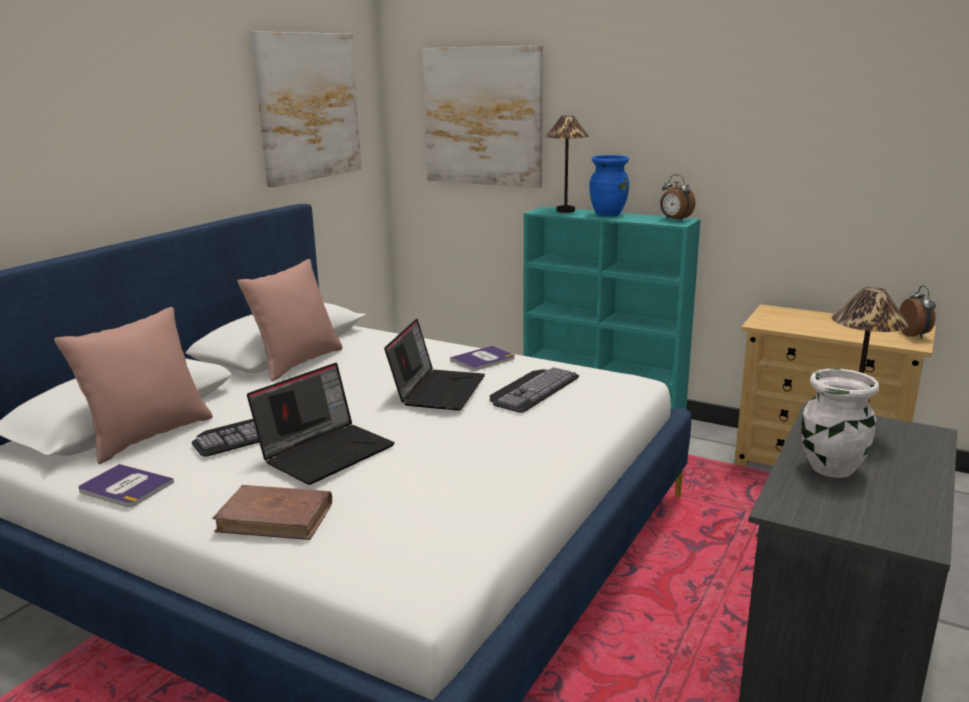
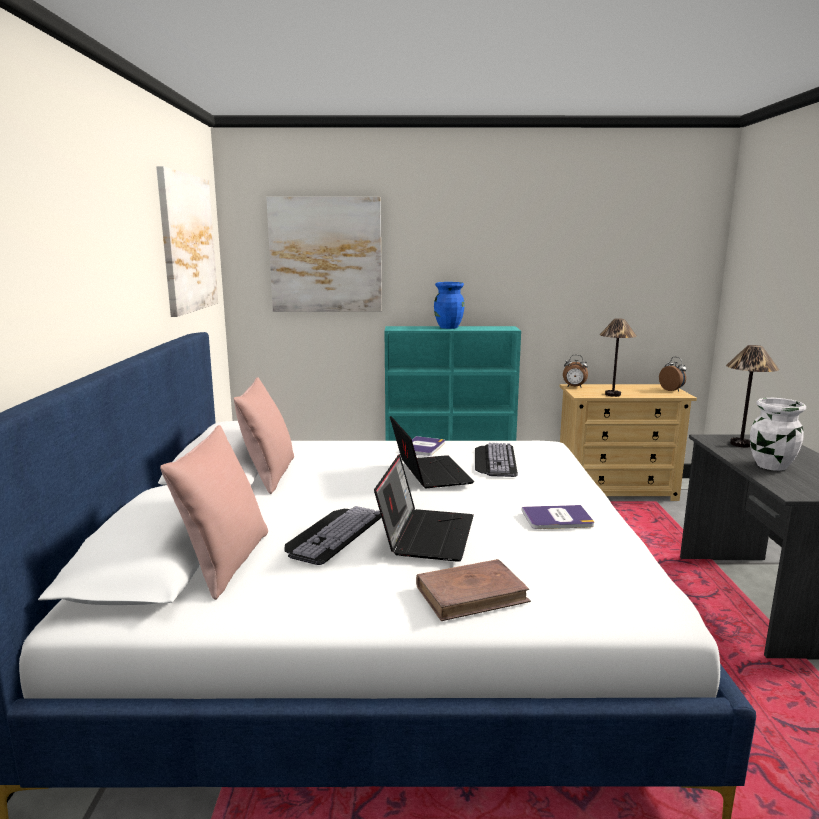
camera: 30 degrees left, 5 degrees down
(125, 487) = (282, 611): book -> book (557, 518)
(565, 210) = (412, 327): table lamp -> table lamp (613, 394)
(674, 220) = (502, 327): alarm clock -> alarm clock (574, 387)

